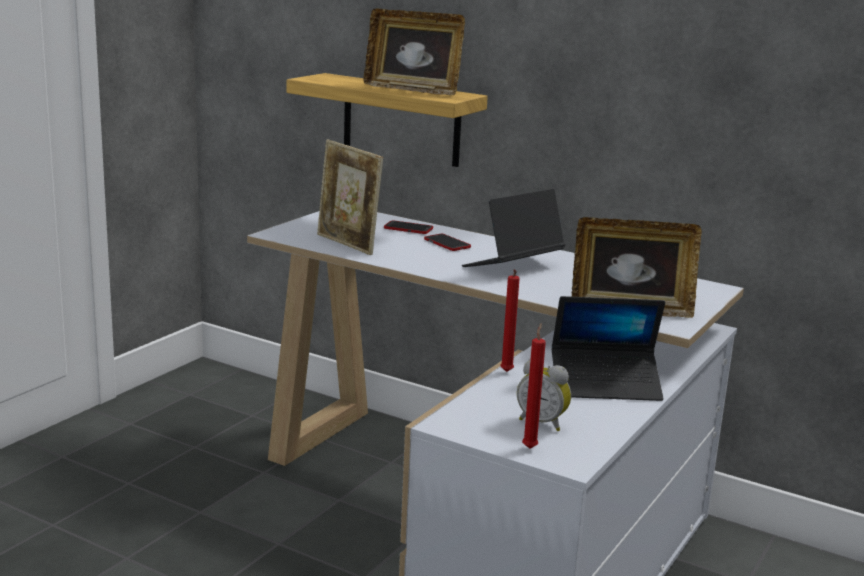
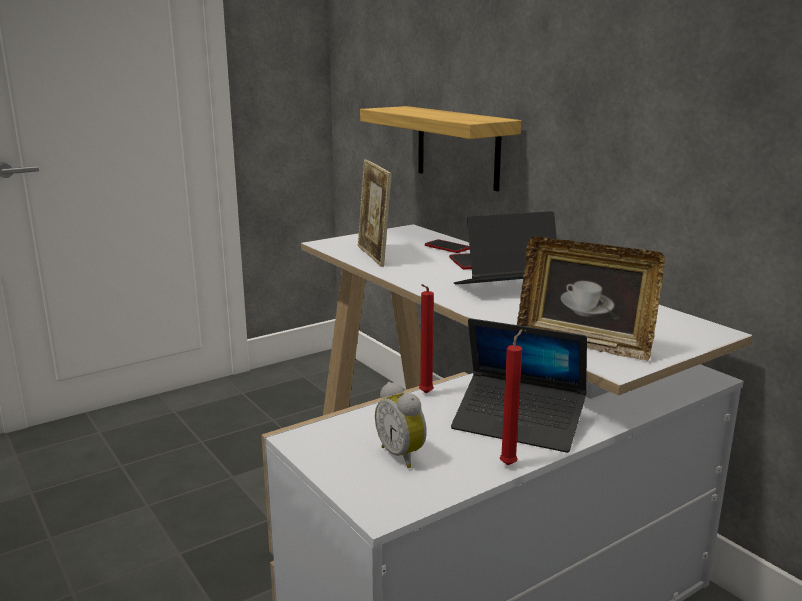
camera: 25 degrees right, 0 degrees up
(413, 90) = (454, 115): picture frame -> none
(530, 447) = (358, 481): red candle -> red candle (509, 464)

